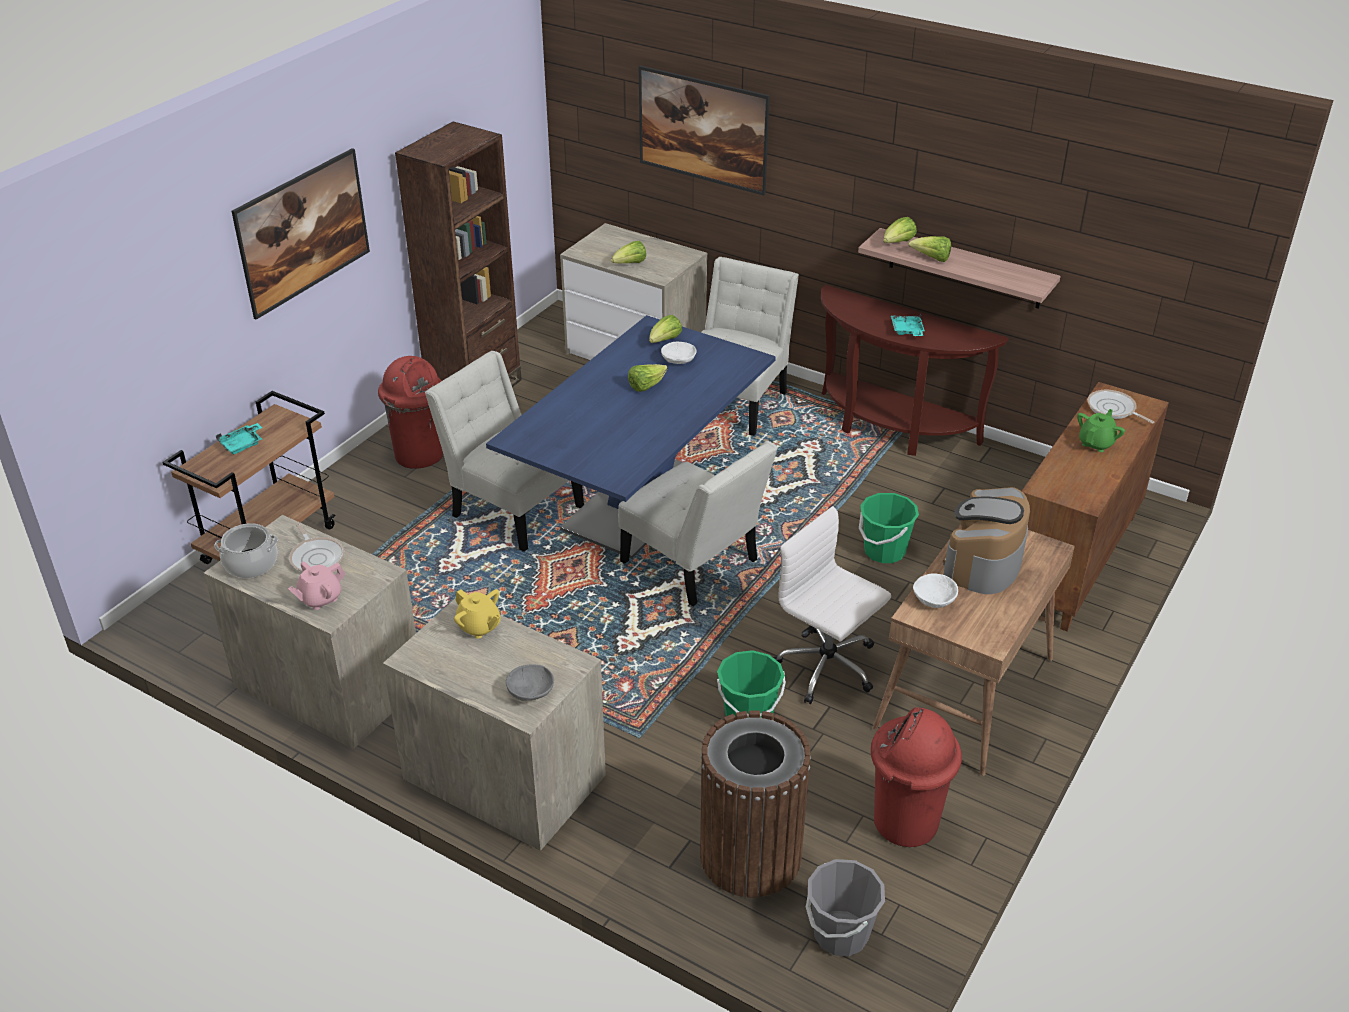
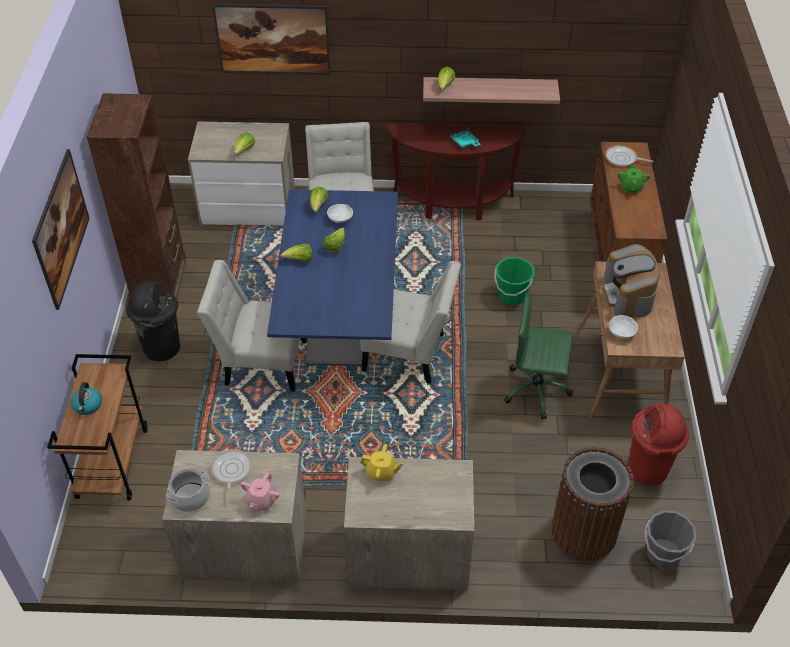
camera: 30 degrees left, 10 degrees up
(242, 444) = (88, 406): turquoise tray -> kettle
(317, 557) = (231, 471): frying pan -> frying pan turned 120 degrees counterclockwise
(420, 455) = (162, 347): red trash can -> black trash can
(531, 693) = (452, 503): grey bowl -> none
(748, 716) = (517, 443): green bucket -> none
(828, 668) = (537, 390): white office chair -> green office chair
(932, 258) = (474, 92): lettuce -> lettuce (300, 260)

